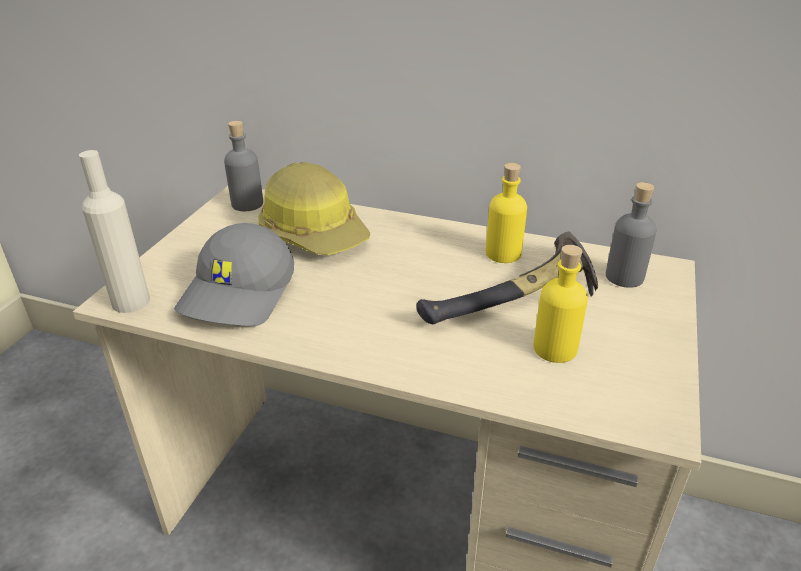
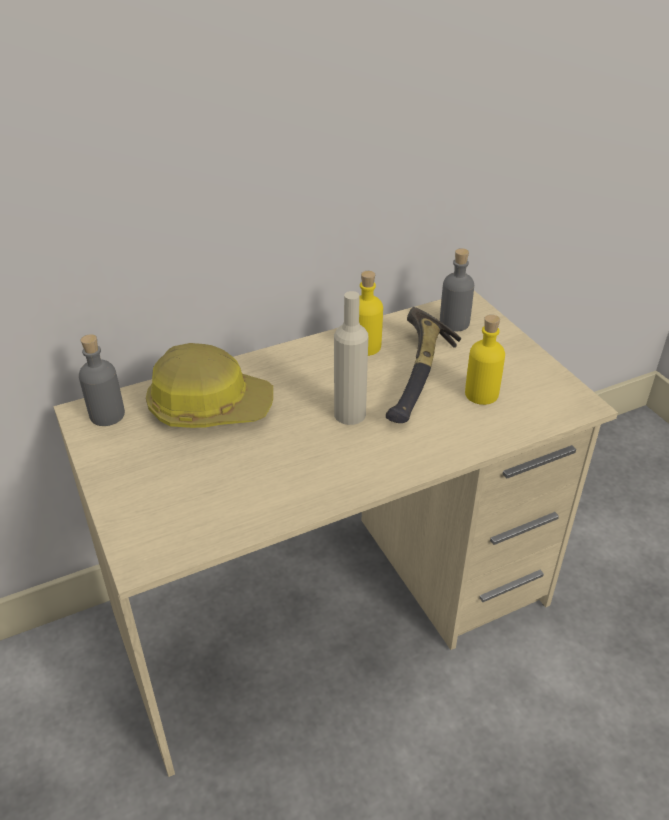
camera: 45 degrees left, 5 degrees up
(131, 301) = (157, 552): beige bottle -> beige bottle (349, 414)
(239, 294) = (234, 488): grey cap -> none

